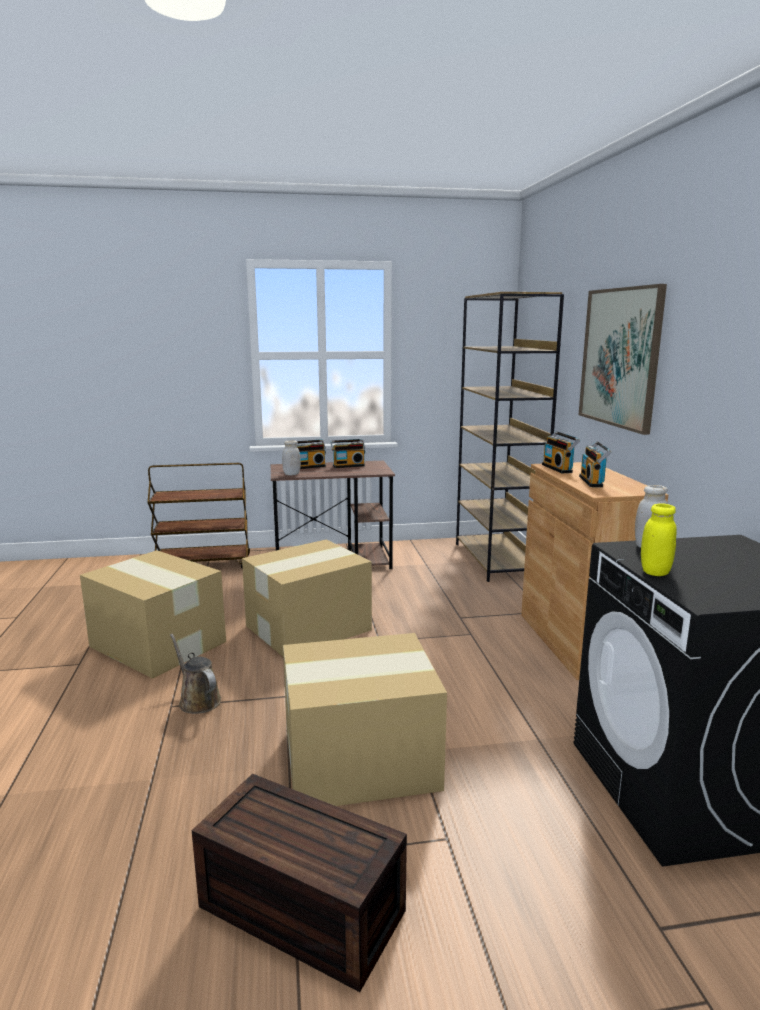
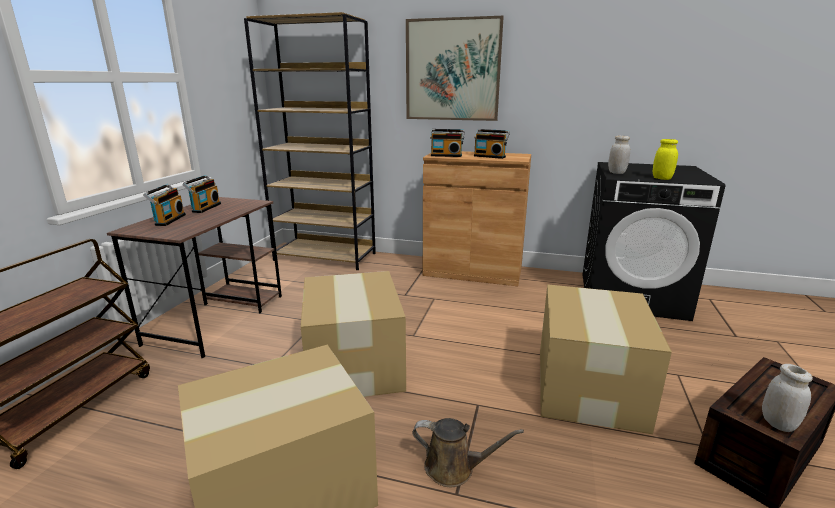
camera: 65 degrees left, 5 degrees up
(198, 700) = (454, 468): brown watering can -> brown watering can turned 150 degrees counterclockwise
(291, 474) = (184, 230): white jar -> white jar (778, 423)

